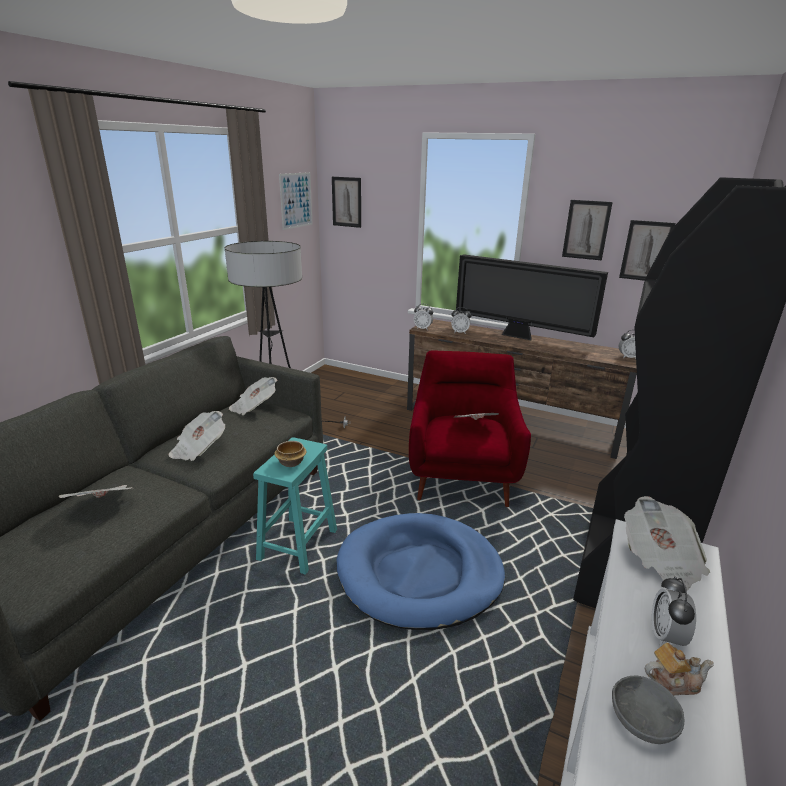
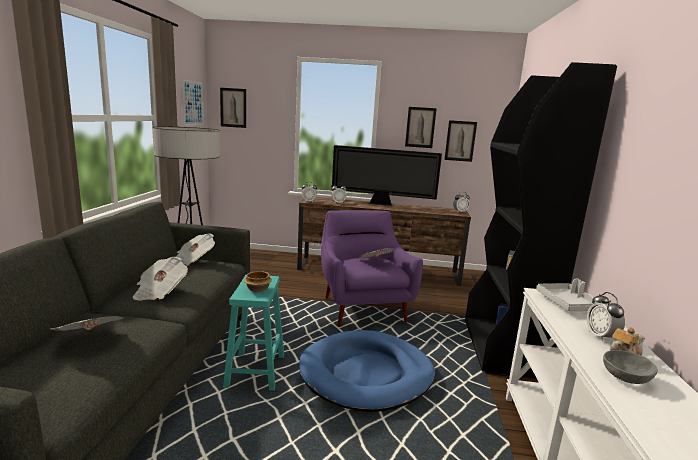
camera: 20 degrees left, 10 degrees down
(462, 475) = (363, 307): red armchair -> purple armchair
(660, 561) = (566, 304): newspaper -> grey tray

